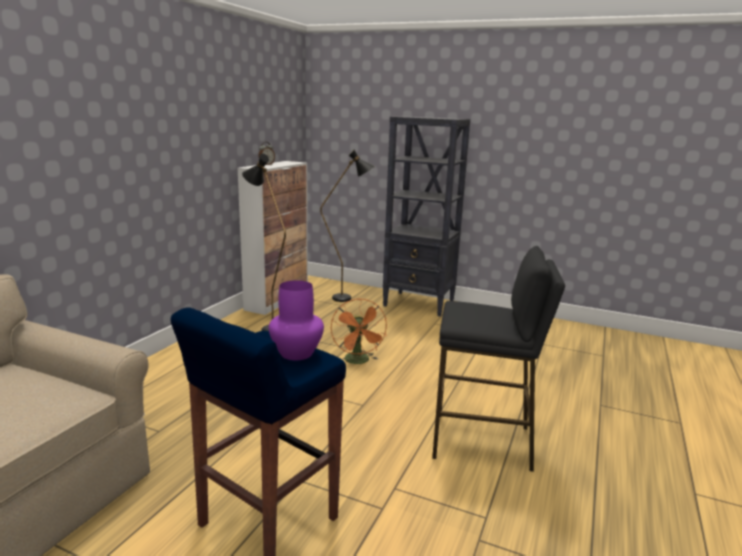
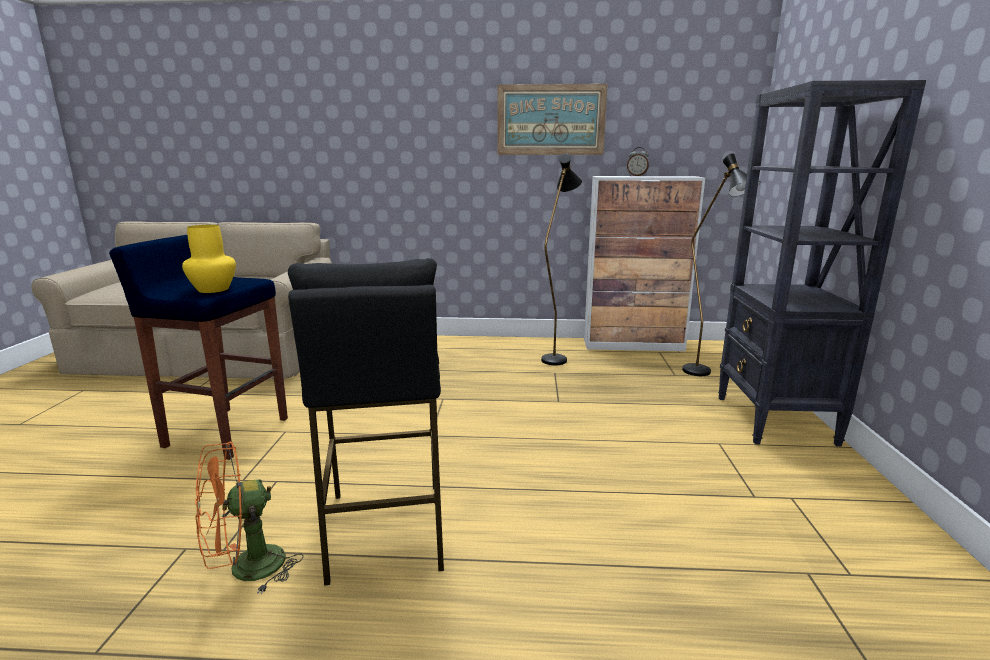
camera: 70 degrees right, 0 degrees up
(205, 119) = (551, 120): none -> picture
(295, 353) = (213, 289): purple vase -> yellow vase
(359, 361) = (530, 414): orange fan -> orange fan (246, 570)

